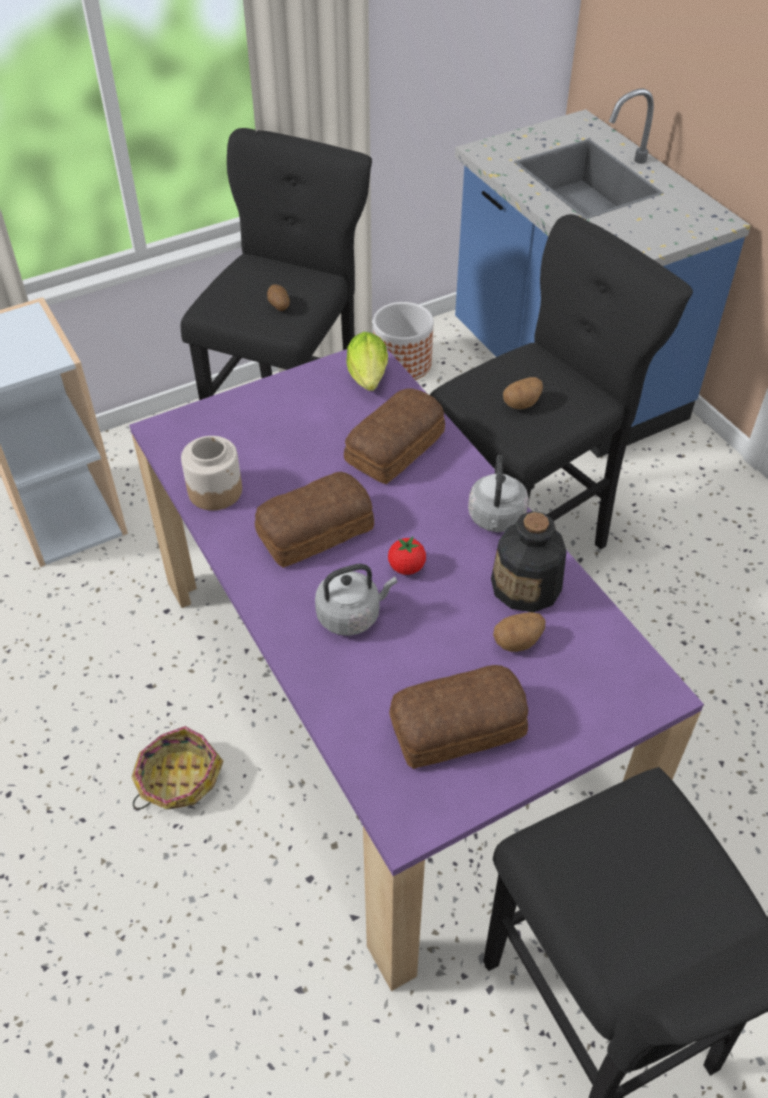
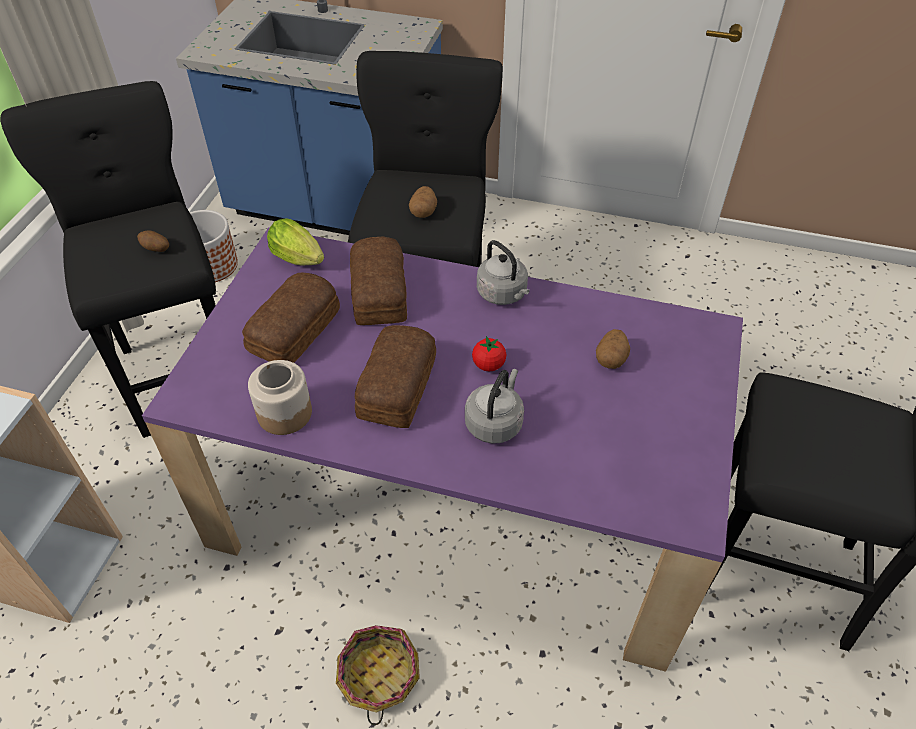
camera: 45 degrees left, 0 degrees up
(460, 728) = (648, 437): bread -> bread (297, 330)
(527, 586) = (573, 322): bottle -> none

